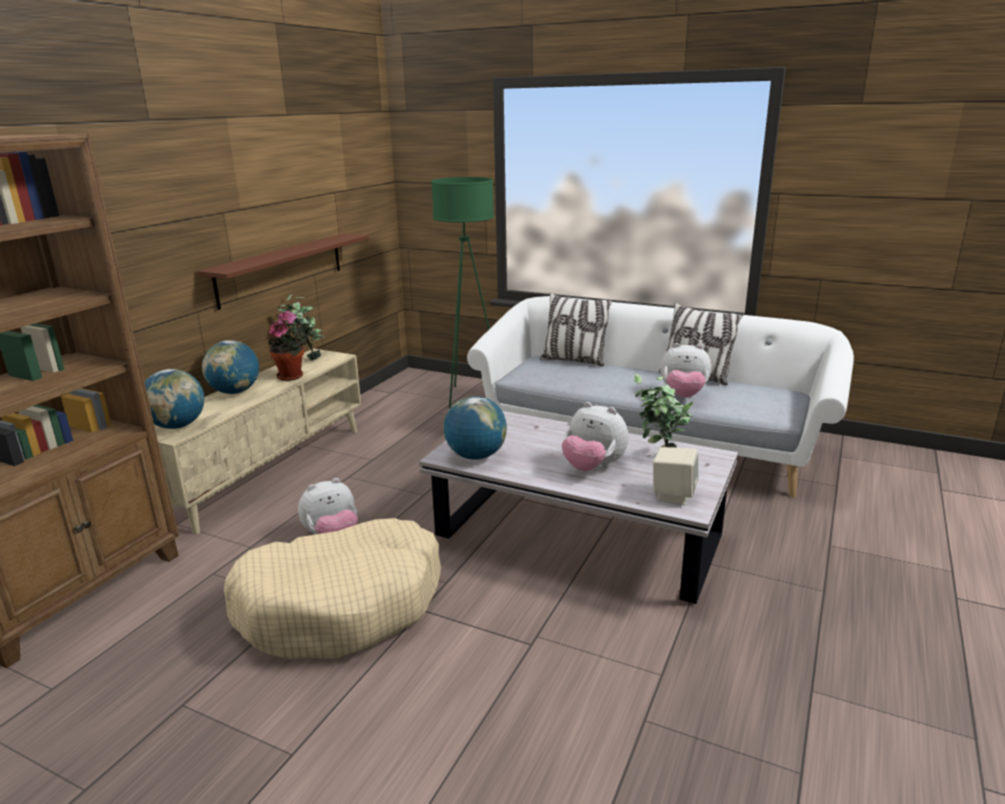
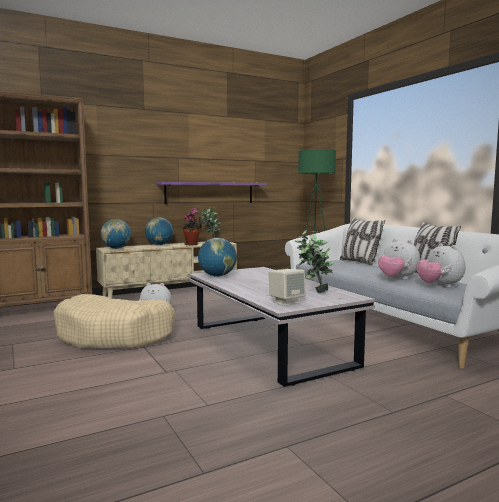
camera: 35 degrees right, 15 degrees down
(281, 269) = (210, 193): brown shelf -> purple shelf
(593, 467) = (266, 288): plush toy -> plush toy (439, 286)

